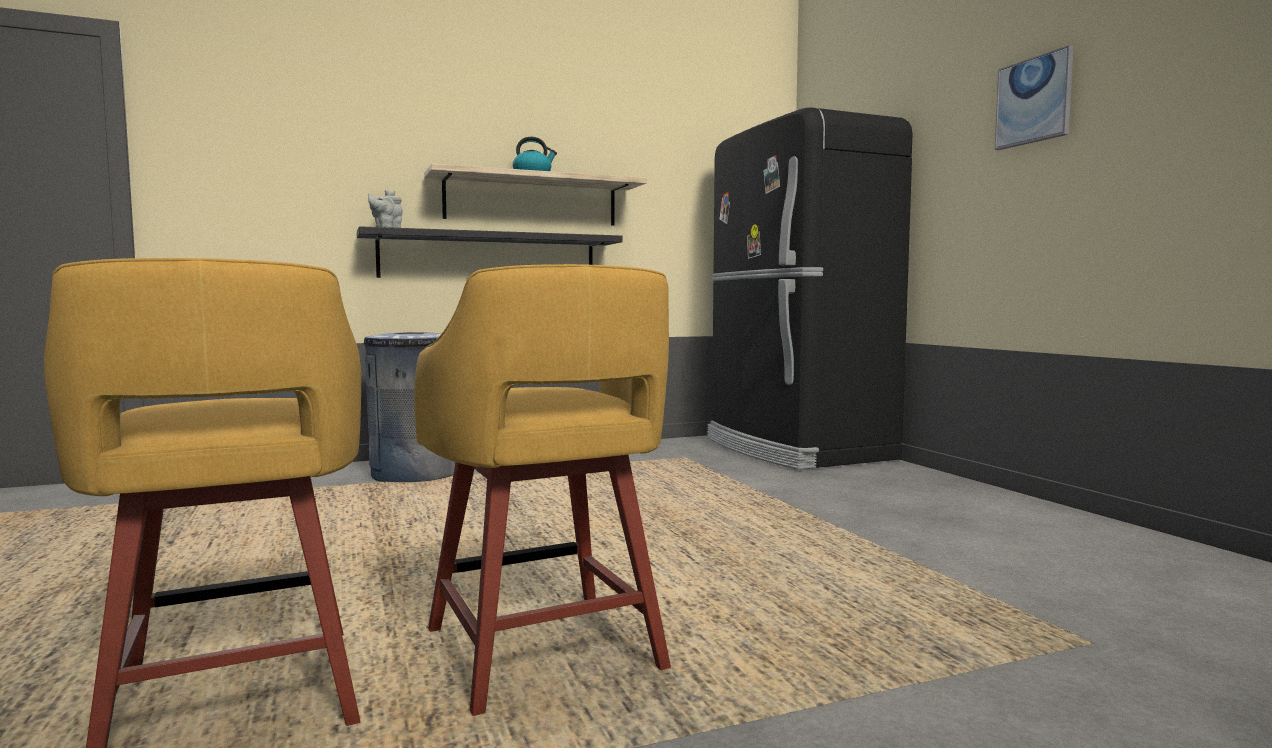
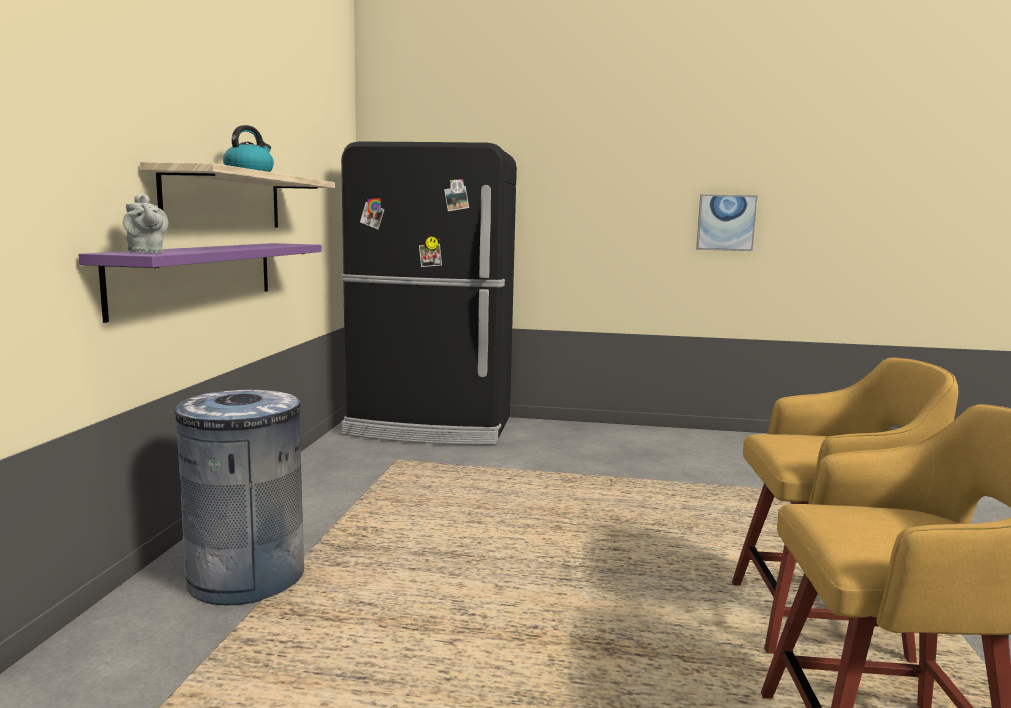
camera: 60 degrees left, 5 degrees up
(489, 257) = (198, 275): black shelf -> purple shelf
(1034, 100) = (624, 169): picture -> picture (726, 222)

